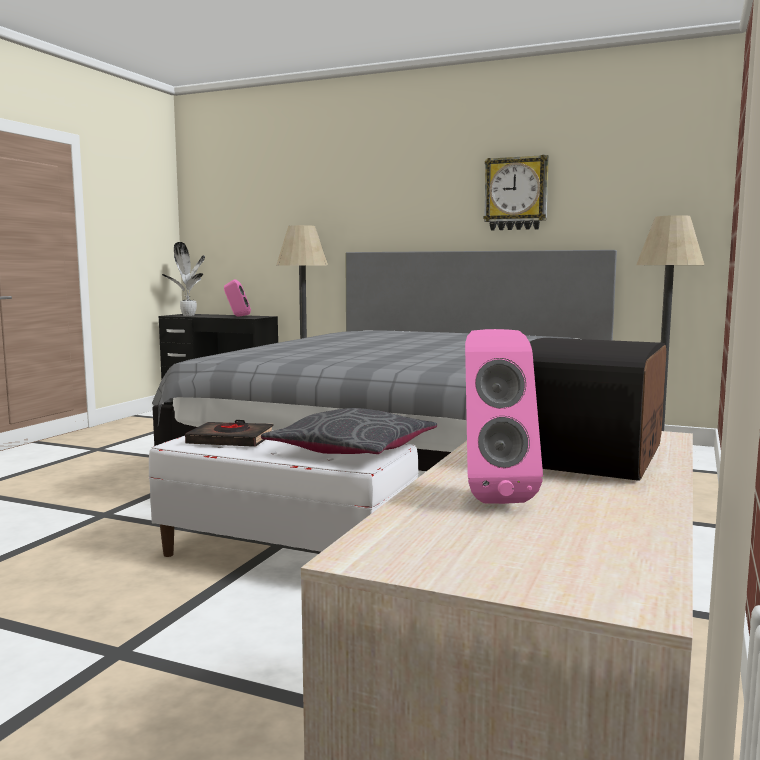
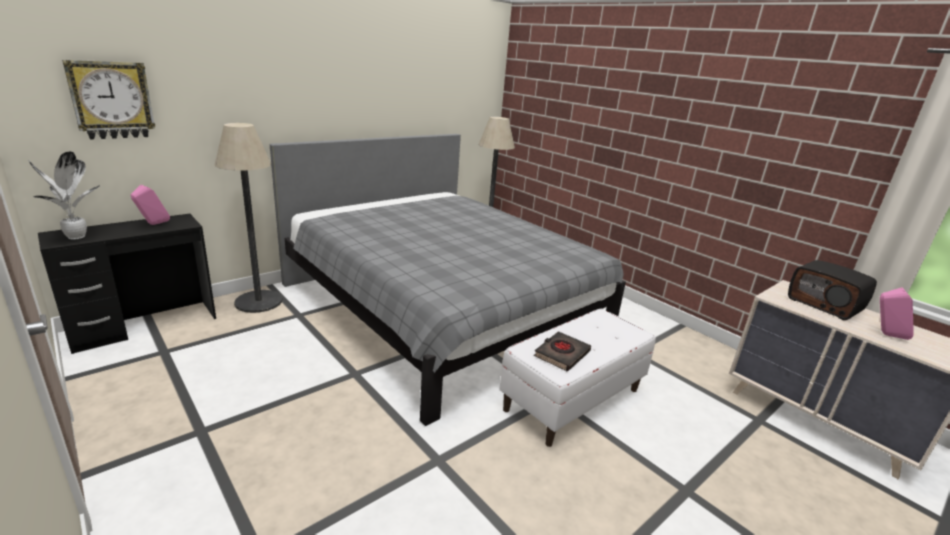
camera: 65 degrees left, 15 degrees up
(352, 450) = (606, 326): grey pillow -> none
(516, 194) = (399, 93): wall clock -> wall clock (112, 100)

